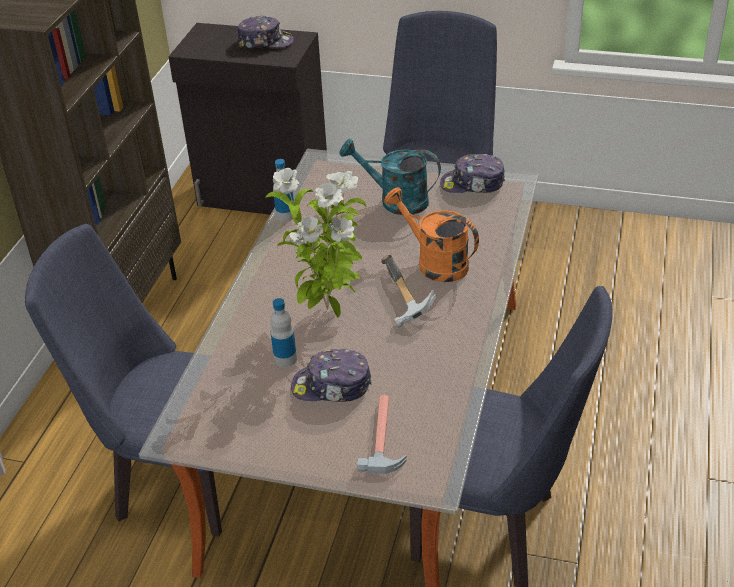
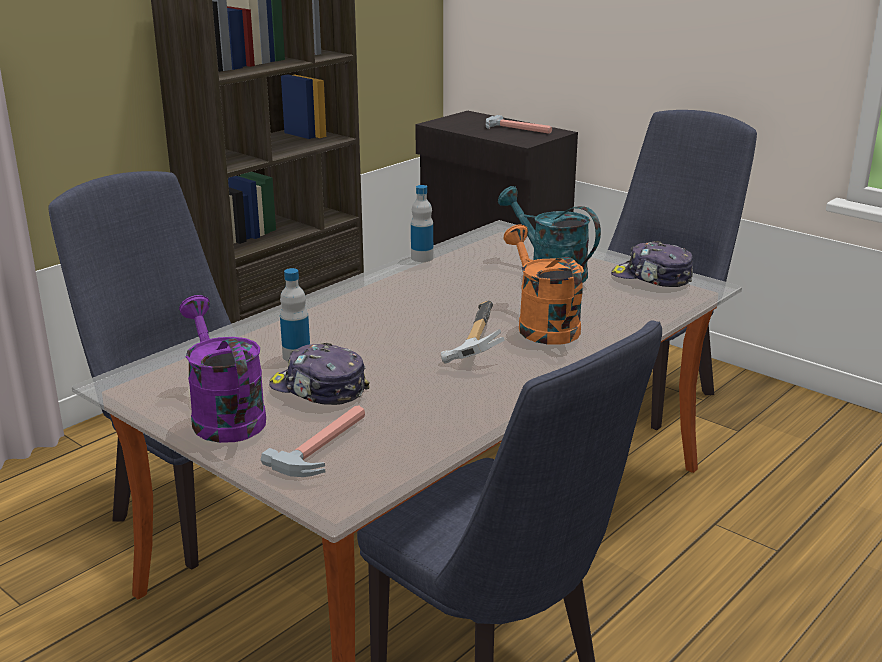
camera: 25 degrees right, 15 degrees down
(265, 42) = (517, 129): cap -> hammer
(287, 438) = (224, 416): none -> purple watering can
(328, 311) = (384, 333): potted plant -> none

